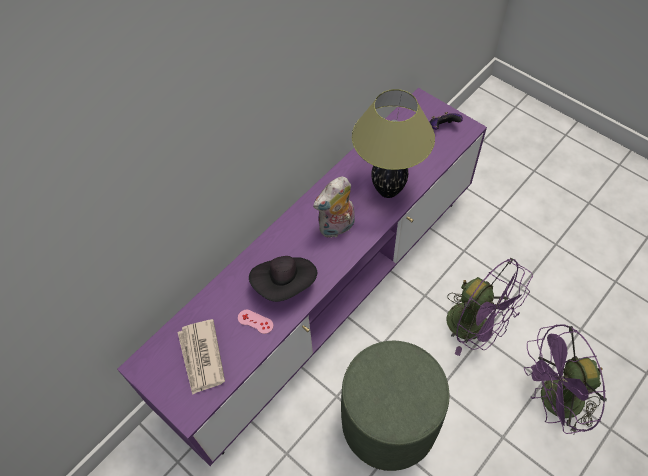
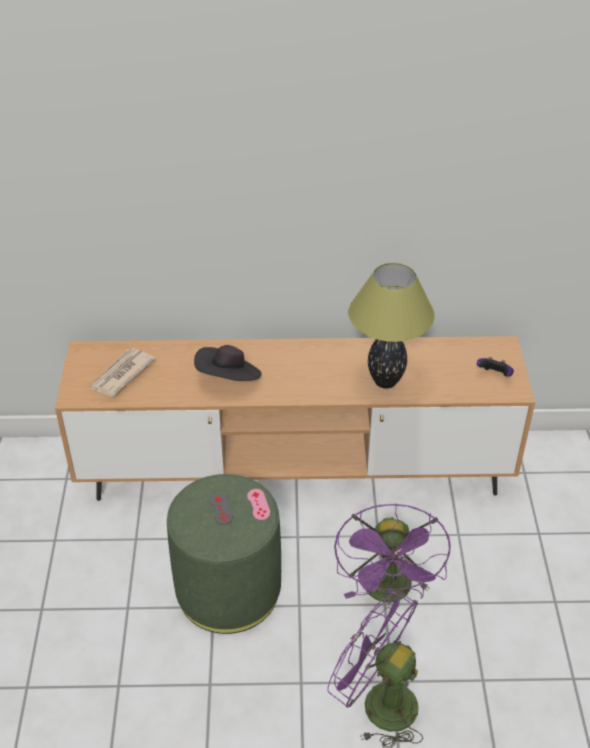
camera: 45 degrees right, 15 degrees down
(255, 321) = (179, 383): pink game controller -> pink game controller (258, 504)
(326, 301) = (294, 473): purple tv stand -> brown tv stand
(337, 228) = (312, 375): plush toy -> none
(390, 386) = (221, 509): none -> grey game controller

